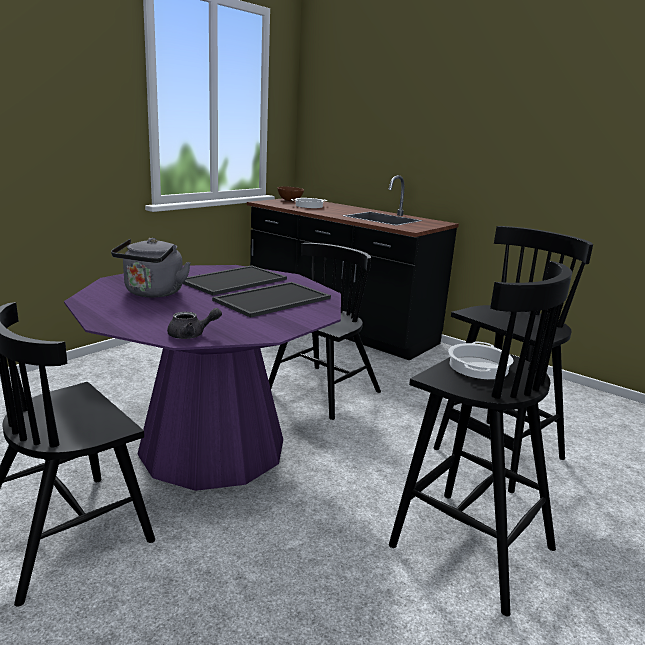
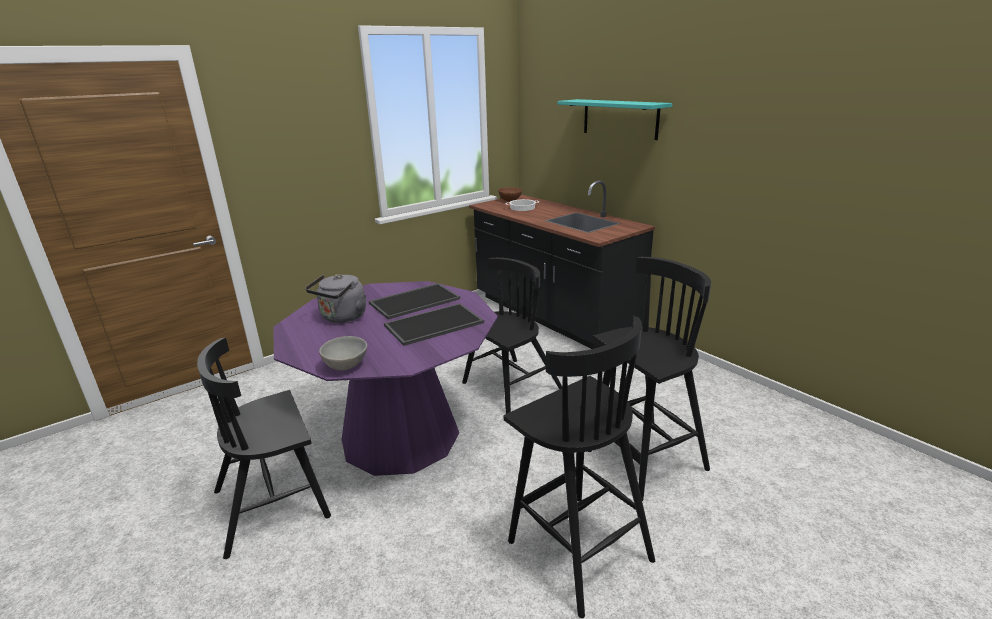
camera: 15 degrees right, 5 degrees up
(191, 335) = (347, 365): grey teapot -> grey bowl
(421, 112) = (620, 118): none -> turquoise shelf
(477, 367) = (571, 404): cooking pot -> none

